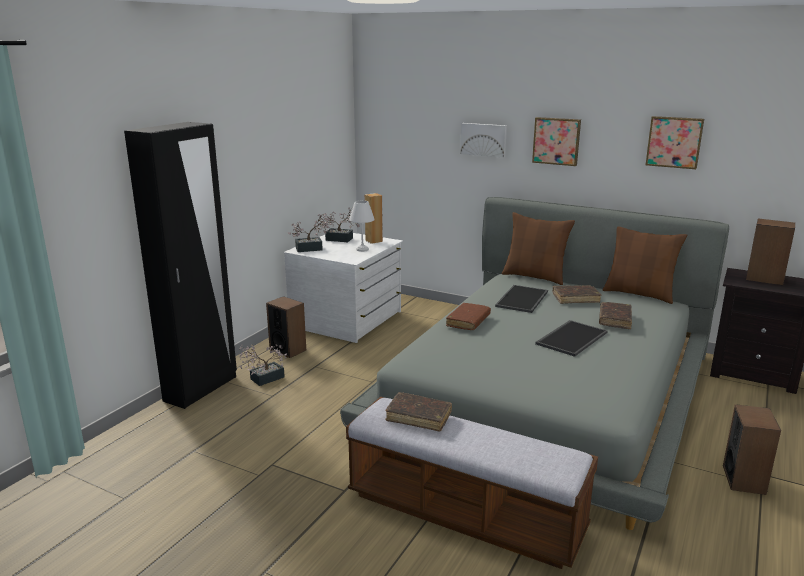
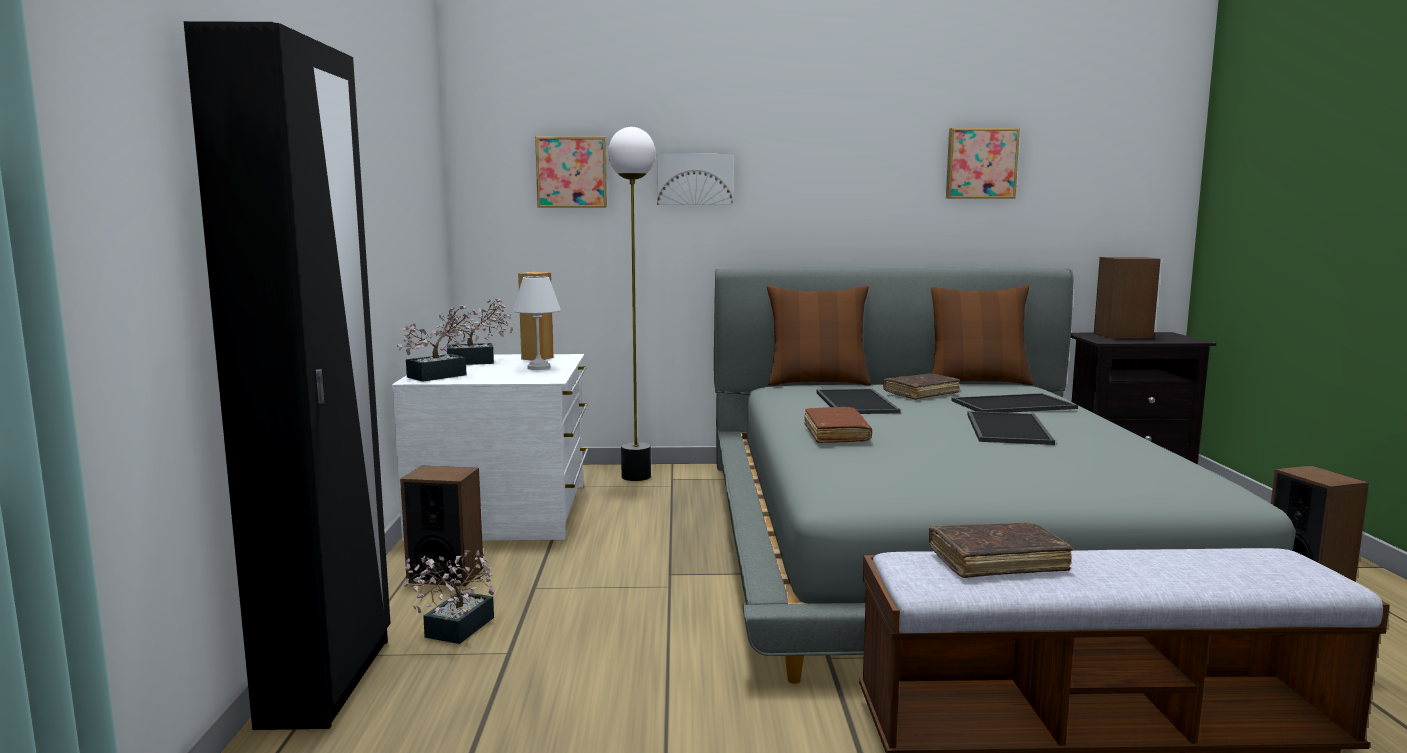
camera: 30 degrees left, 10 degrees down
(435, 311) = (636, 476): none -> floor lamp
(556, 141) = (813, 173): picture -> picture (572, 172)
(614, 320) = (1013, 405): brown book -> tray

